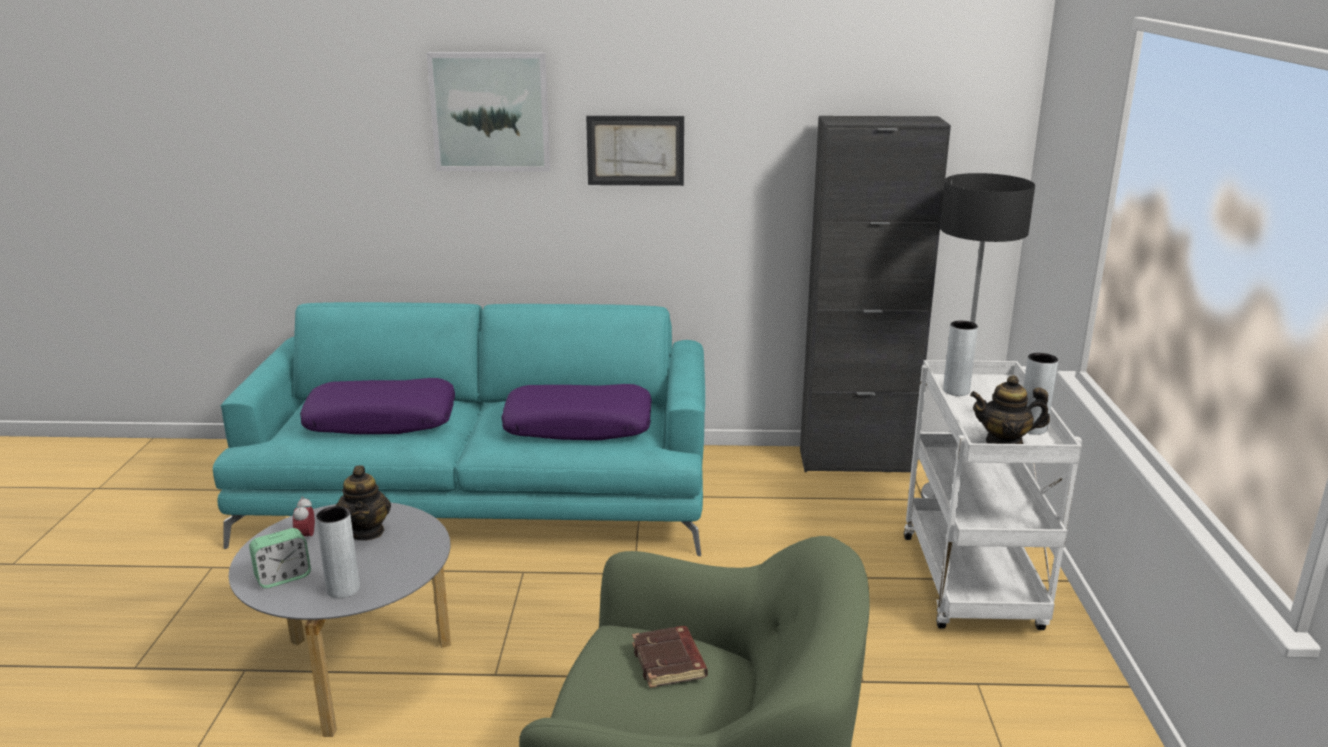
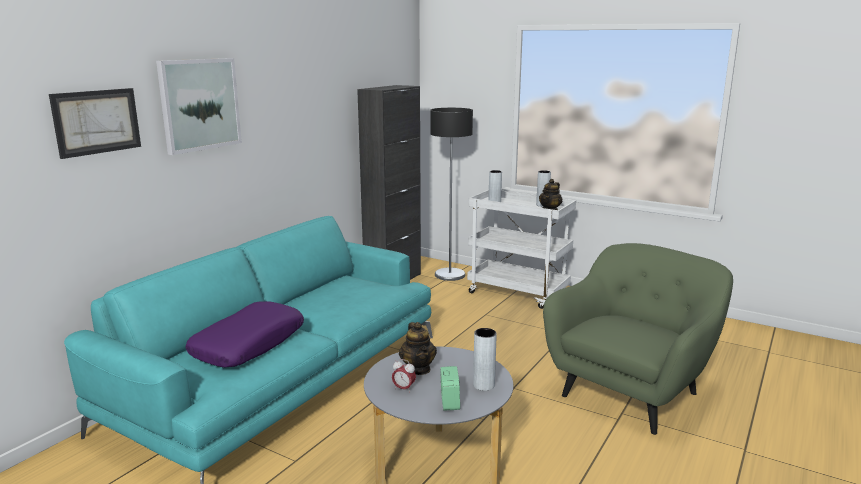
camera: 60 degrees left, 5 degrees down
(366, 531) = (418, 369): teapot -> teapot turned 60 degrees clockwise
(578, 426) = (351, 294): purple pillow -> none
(635, 150) = (280, 121): picture -> picture (97, 122)
(670, 662) = (615, 322): brown book -> none

